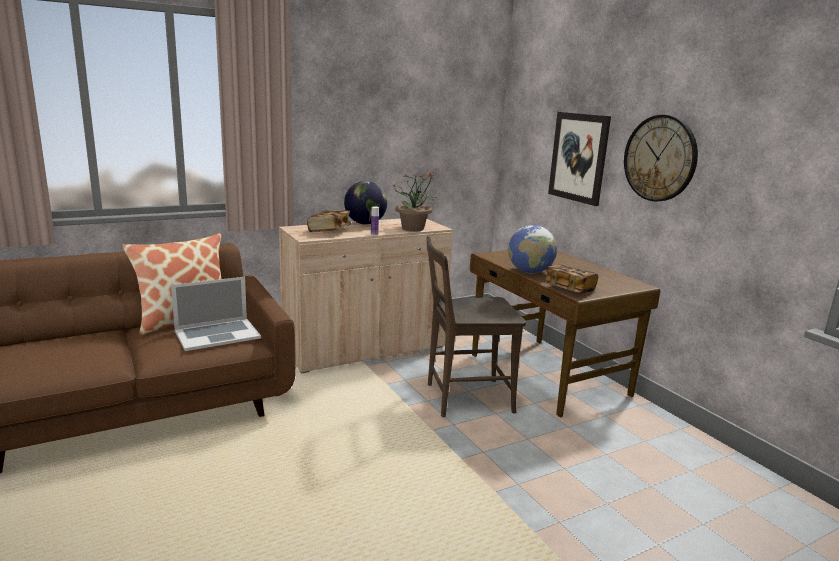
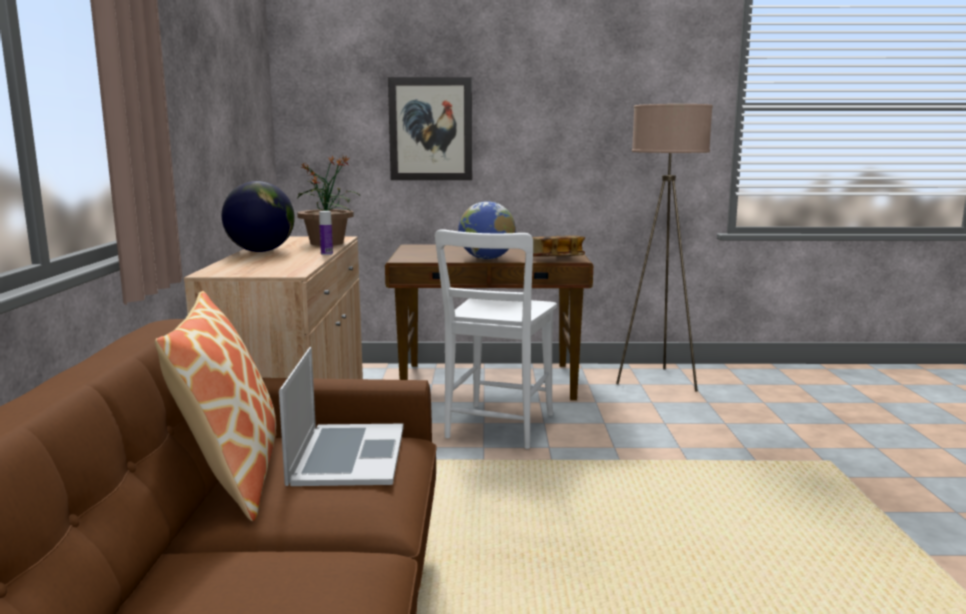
camera: 60 degrees left, 5 degrees down
(329, 231) = (268, 263): book -> none
(464, 398) = (497, 428): brown chair -> white chair
(660, 158) = (546, 116): wall clock -> none
(667, 449) = (658, 381): none -> beige floor lamp

